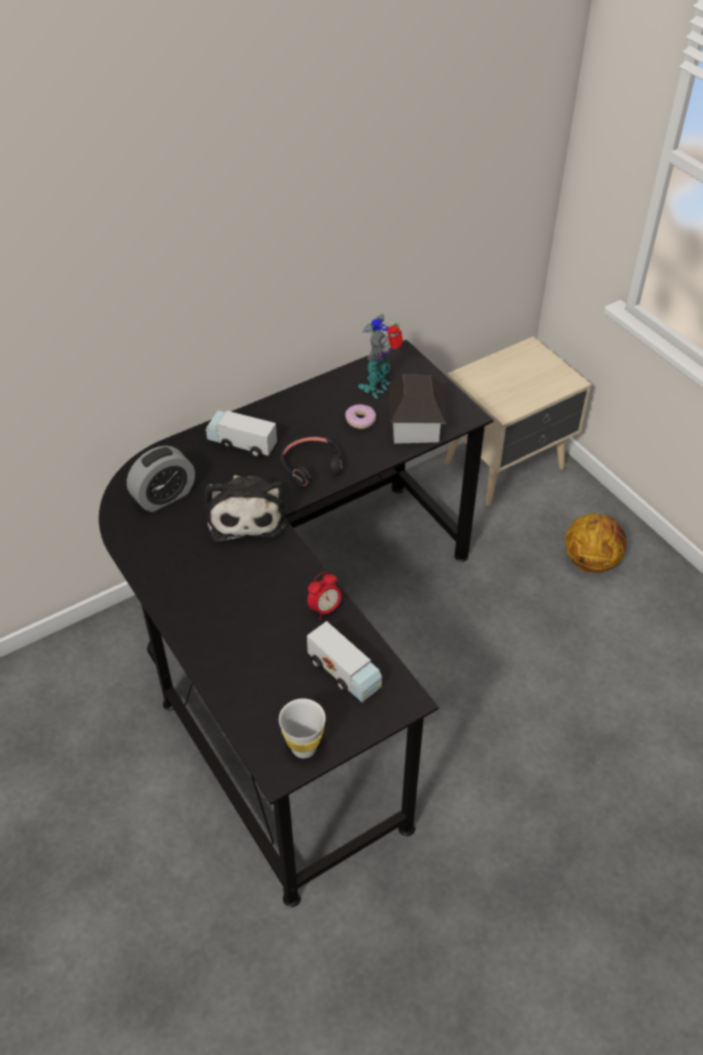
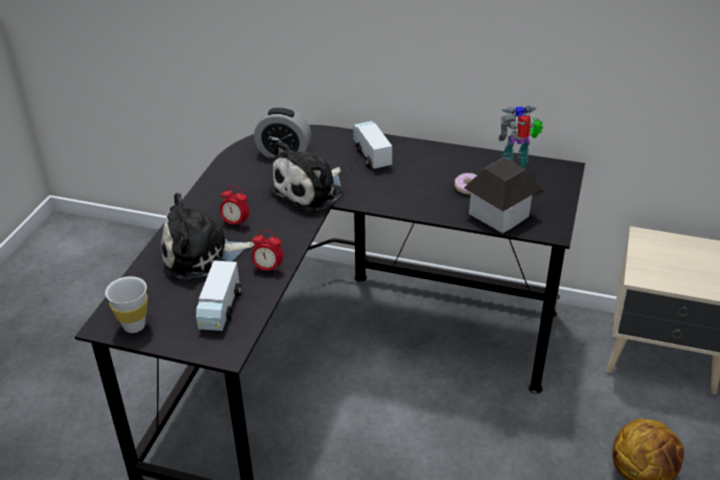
camera: 50 degrees right, 10 degrees down
(232, 593) = (235, 223): none -> alarm clock
(253, 643) = (201, 255): none -> plush toy
(311, 466) = (393, 192): black headphones -> none

